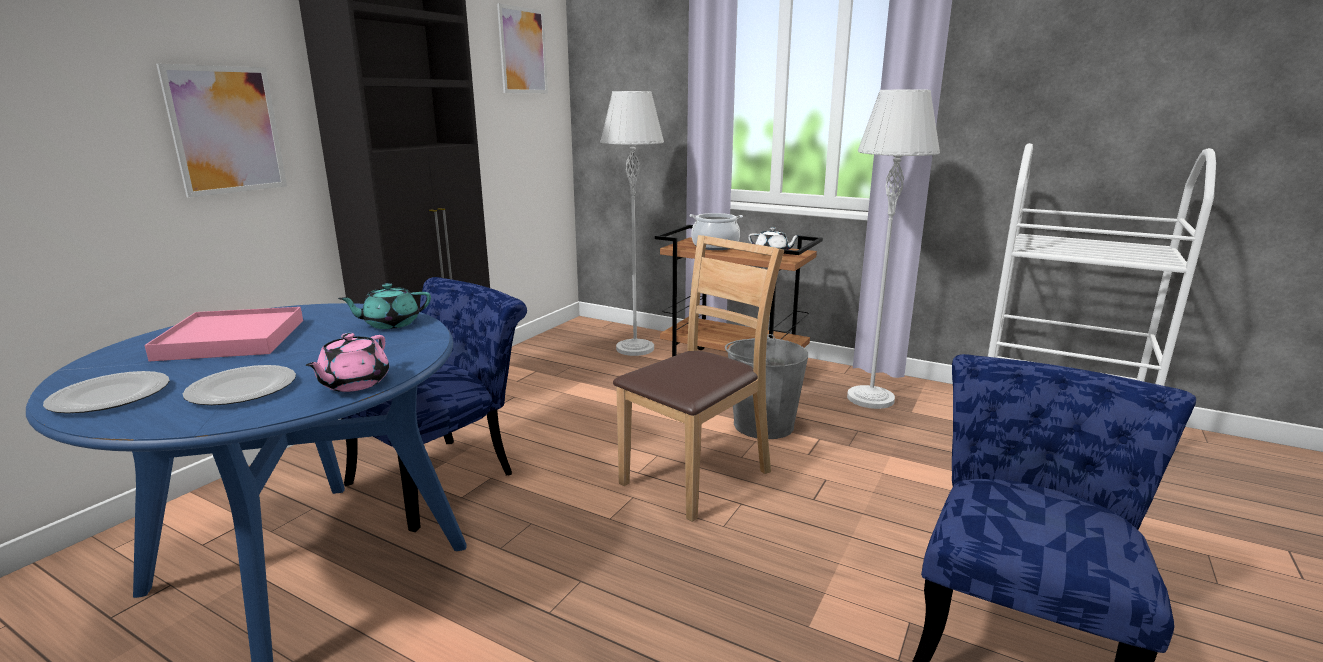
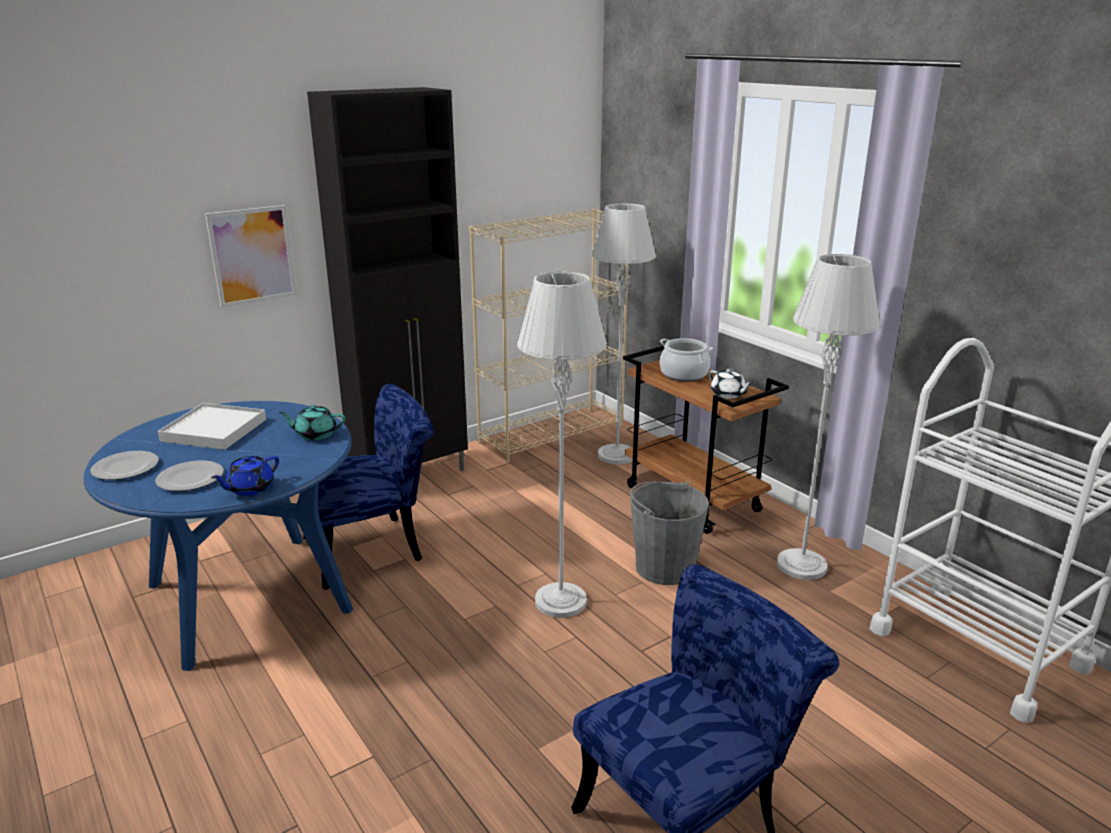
camera: 25 degrees right, 5 degrees up
(232, 339) = (214, 430): pink tray -> white tray
(353, 383) = (250, 489): pink teapot -> blue teapot
(523, 51) = (542, 151): picture -> none
(558, 342) = (552, 434): none -> beige bookcase
(696, 476) = (561, 601): brown chair -> grey floor lamp

